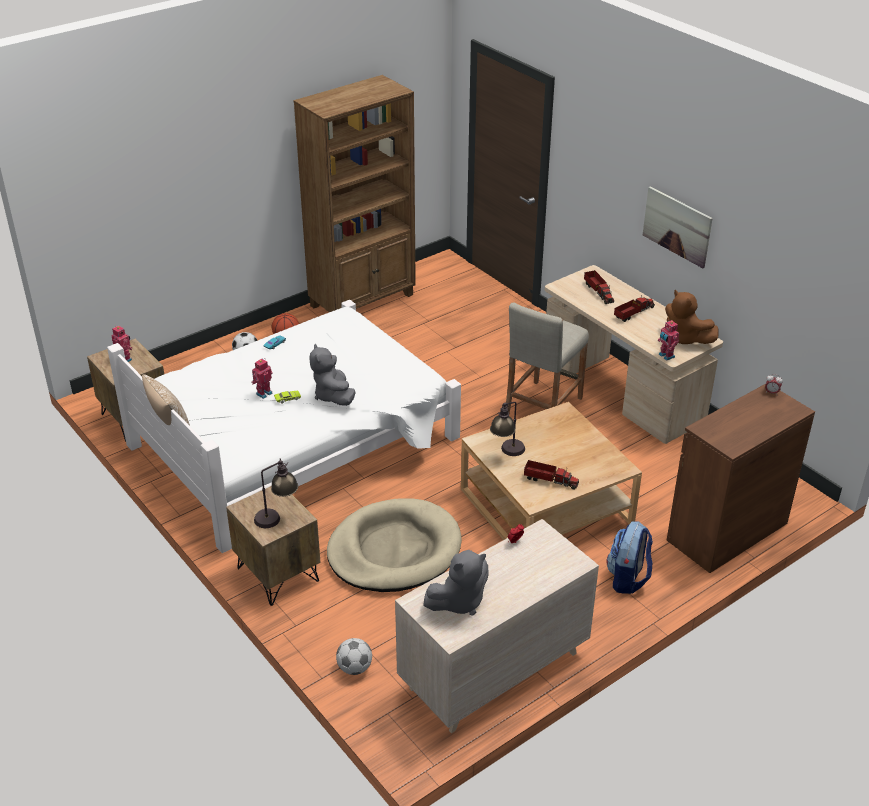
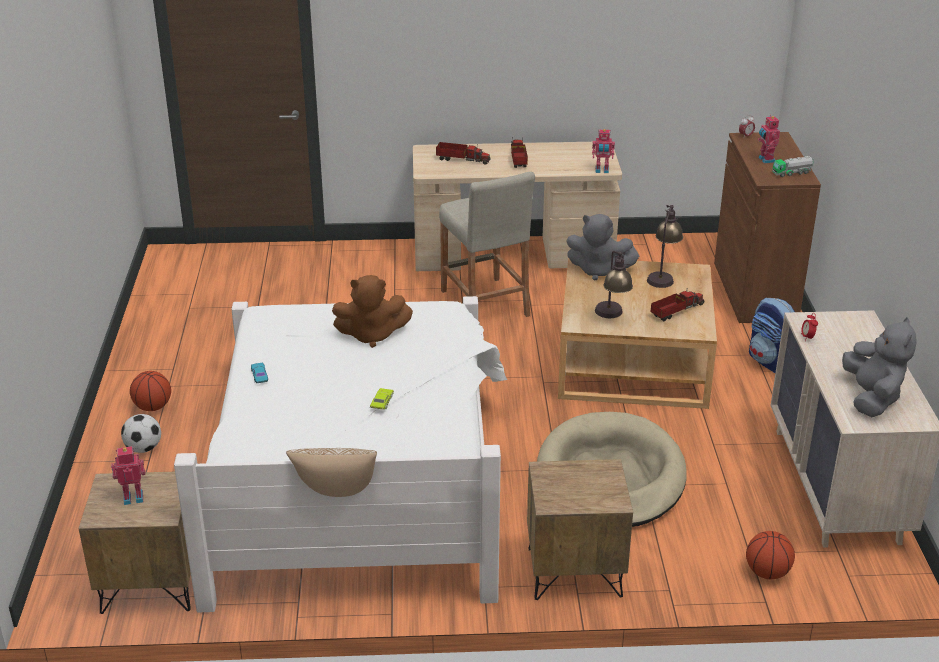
camera: 55 degrees left, 5 degrees down
(263, 393) = (350, 415): toy robot -> toy robot (765, 160)
(277, 517) = (592, 484): table lamp -> table lamp (663, 276)
(333, 396) = (411, 373): grey plush toy -> grey plush toy (598, 270)
(354, 668) = (767, 572): football -> basketball
(363, 300) = (158, 330): brown bookcase -> none
(677, 226) = (525, 47): picture -> none
(685, 338) = (586, 153): brown plush toy -> brown plush toy (371, 335)
(733, 437) = (792, 173): none -> toy truck

